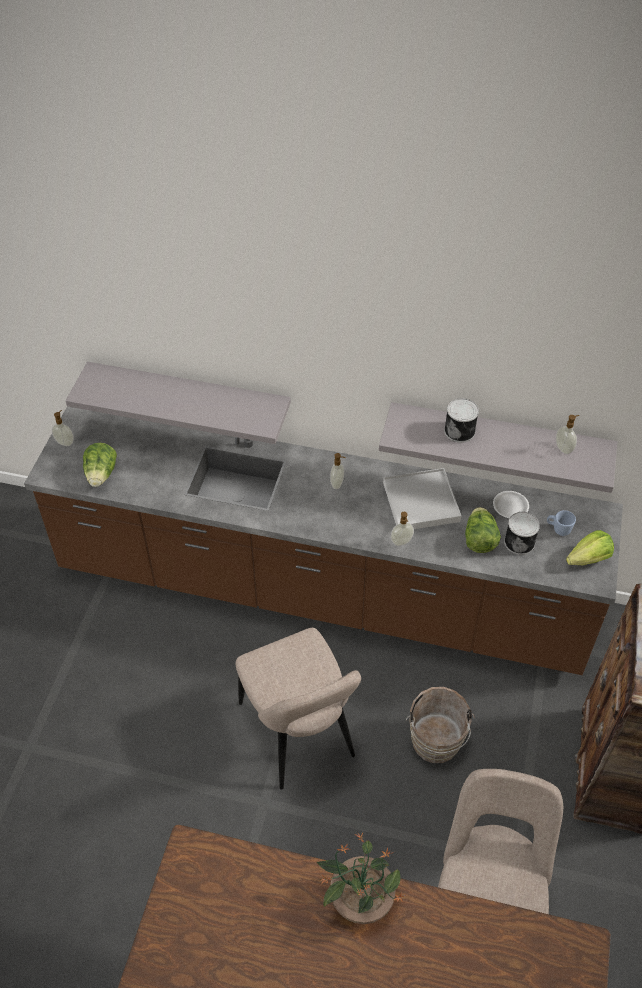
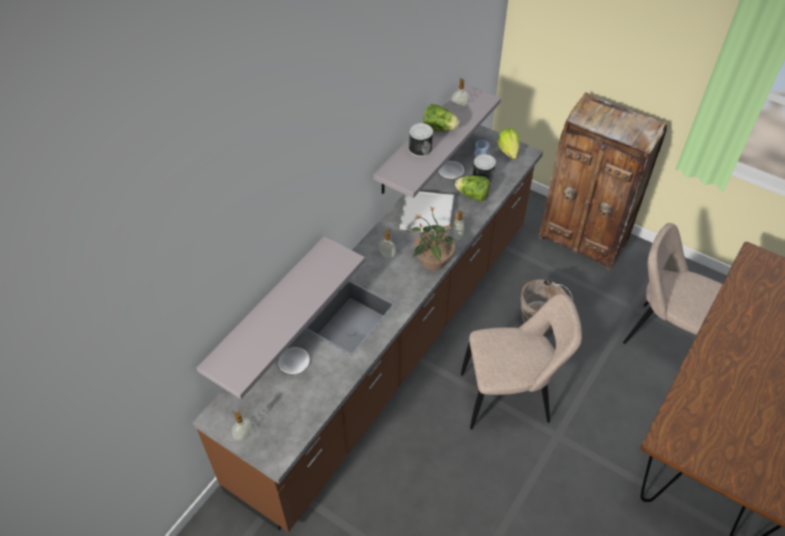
camera: 70 degrees left, 0 degrees up
(101, 475) = (299, 412): lettuce -> lettuce (439, 128)
(160, 451) = (294, 362): none -> white plate
(360, 900) = (713, 350): potted plant -> potted plant (432, 261)

